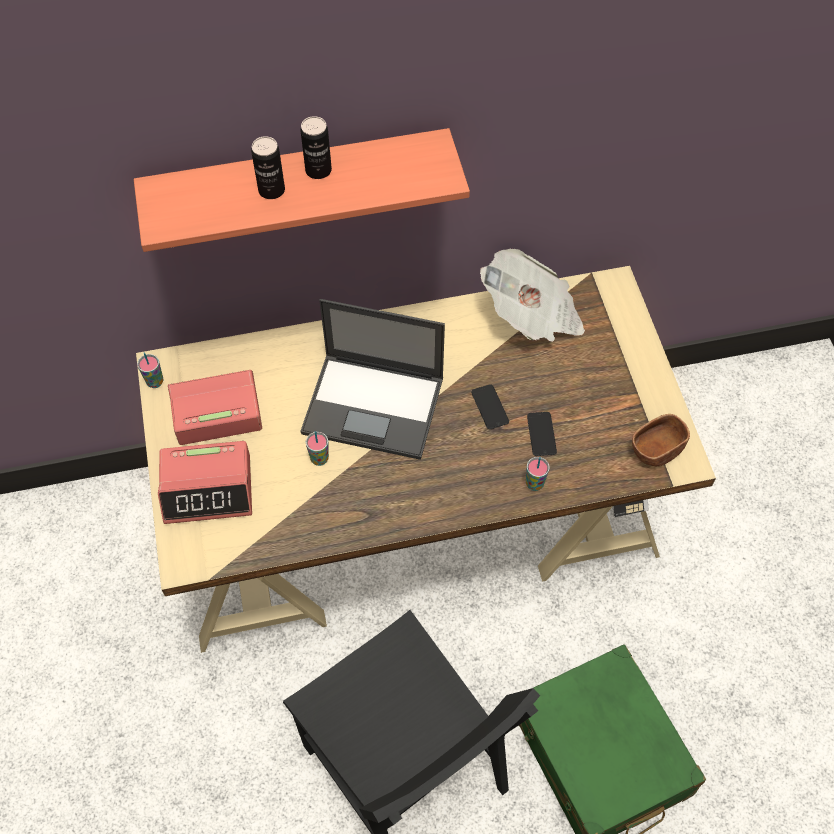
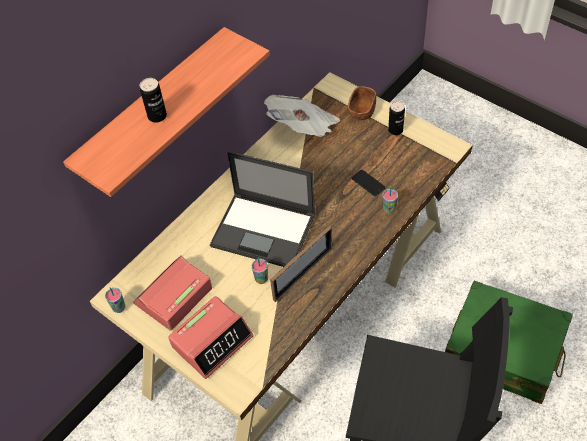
camera: 35 degrees left, 5 degrees down
(318, 170) = (173, 90): can -> can (395, 130)
(367, 486) = (303, 274): none -> picture frame
(375, 405) = (264, 230): laptop -> laptop turned 45 degrees clockwise
(490, 407) = (328, 188): phone -> none
(656, 449) = (431, 151): brown bowl -> brown bowl (361, 111)

